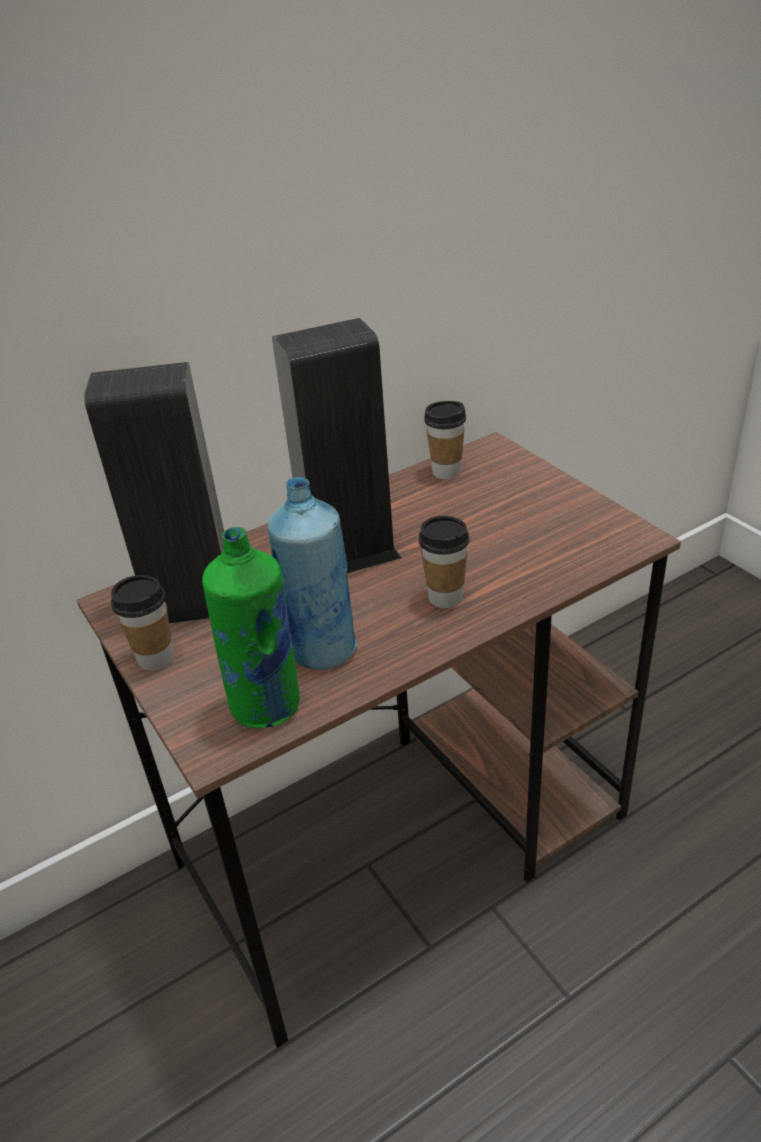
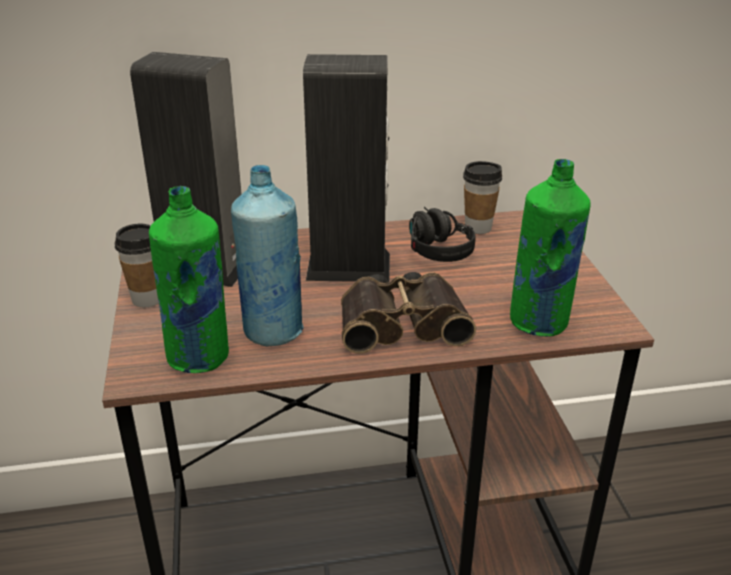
camera: 20 degrees right, 5 degrees down
(416, 504) = (433, 245): none -> black headphones
(445, 597) = (402, 322): cup -> binoculars
(573, 557) = (539, 323): none -> green bottle

